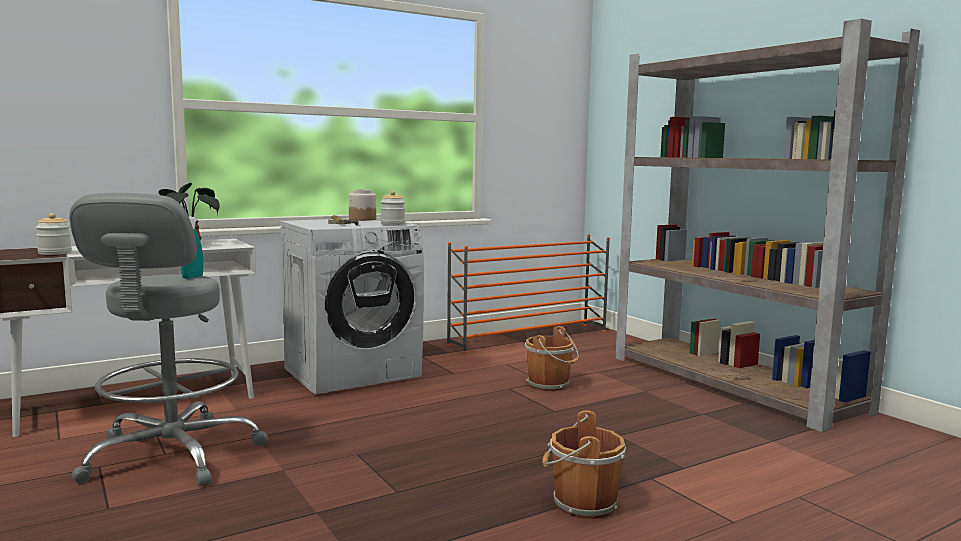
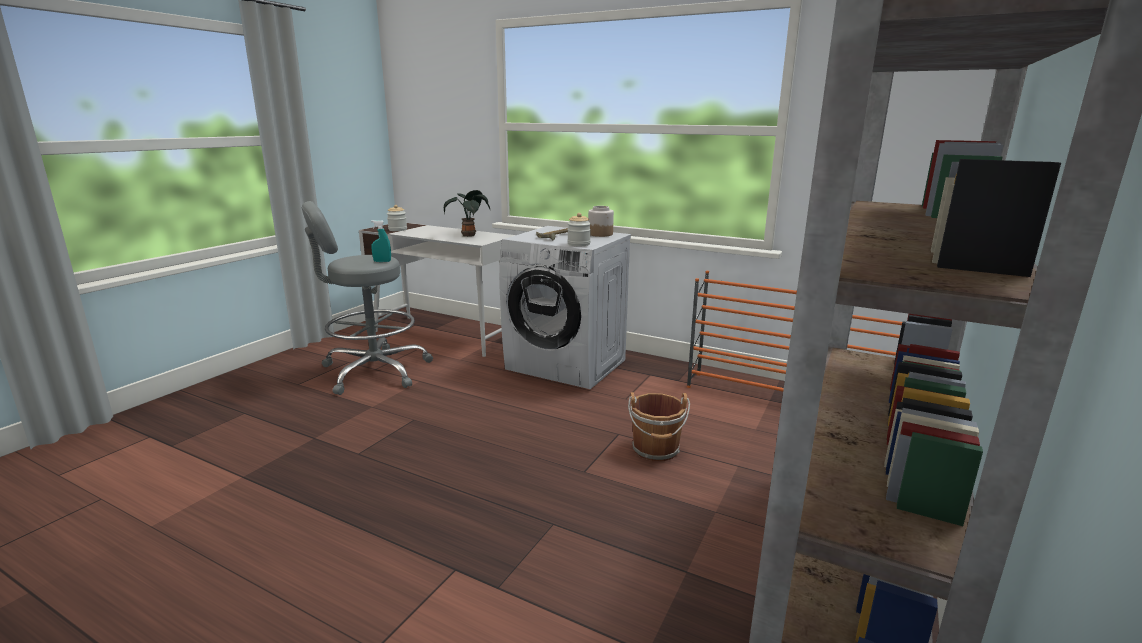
camera: 60 degrees right, 10 degrees up
(581, 504) = (374, 540): brown bucket -> none

